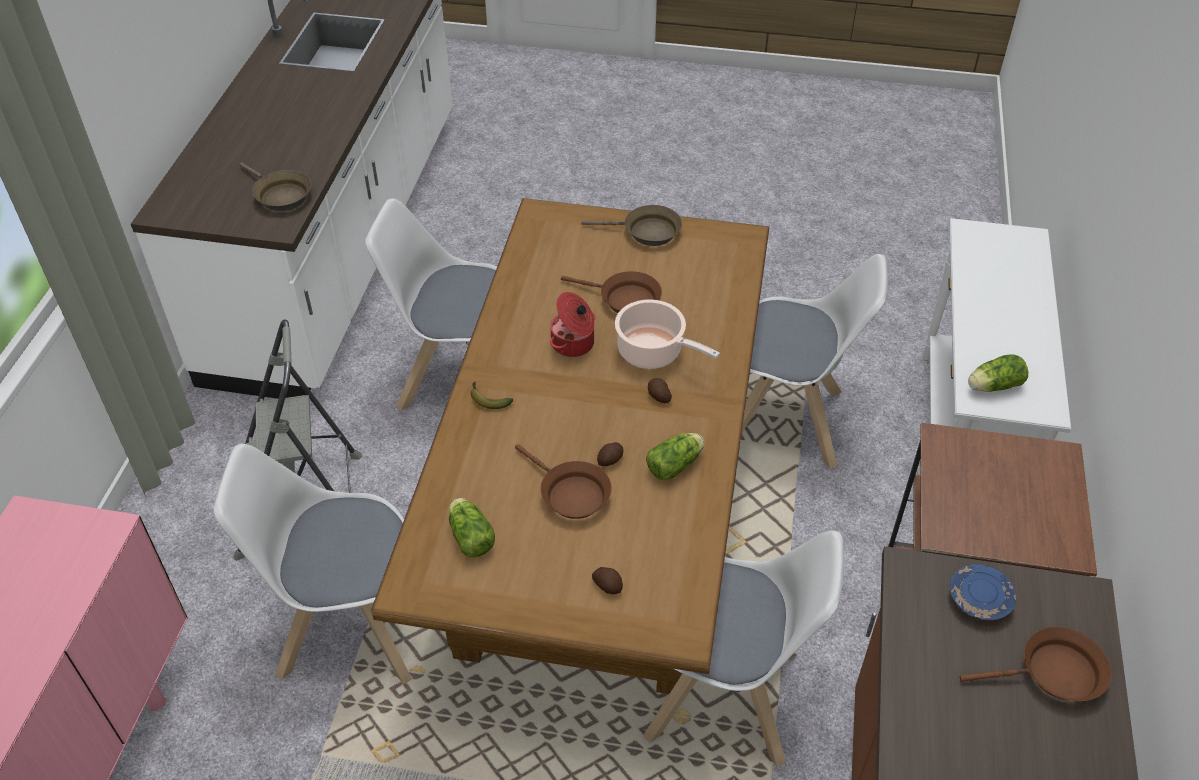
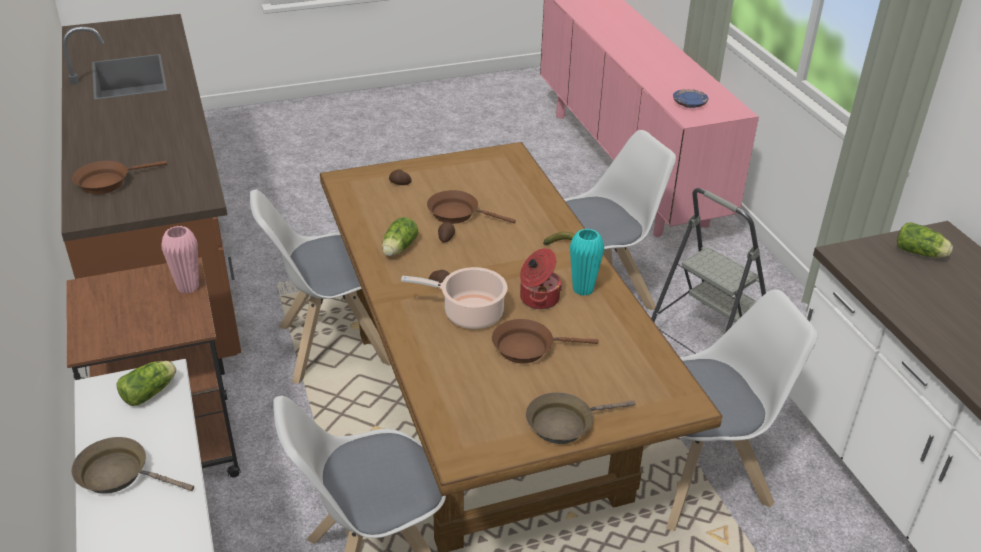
camera: 150 degrees right, 10 degrees down
(280, 195) = (887, 278): brown frying pan -> brown frying pan (119, 474)
(470, 535) = (500, 179): lettuce -> lettuce (921, 253)
(522, 337) = (583, 289): none -> turquoise vase
(943, 501) = (188, 287): none -> pink vase
(979, 600) = (156, 199): blue plate -> blue plate (689, 104)

